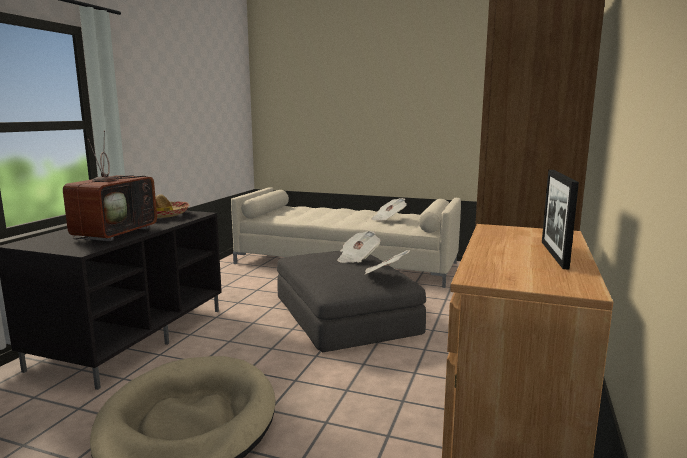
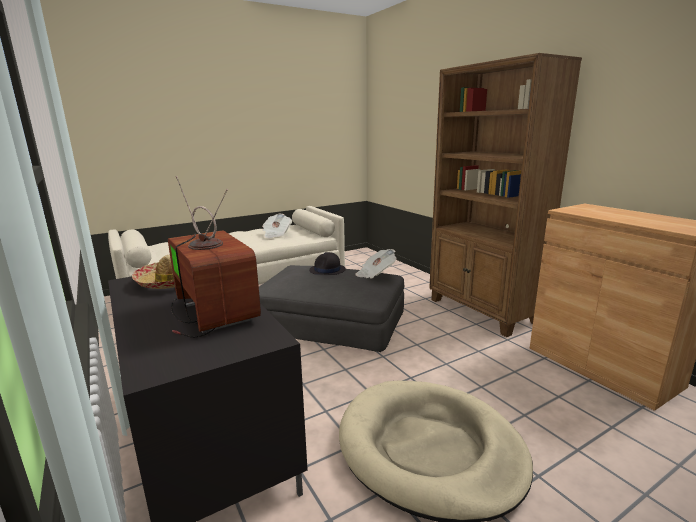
camera: 50 degrees left, 5 degrees up
(357, 258) = (327, 270): newspaper -> black hat
(554, 254) = (640, 215): picture frame -> none

